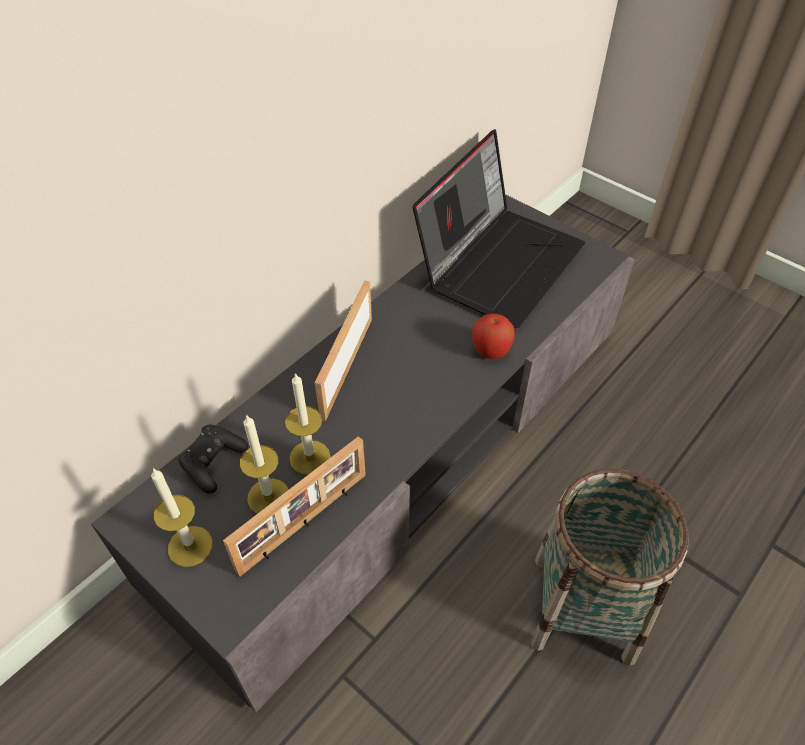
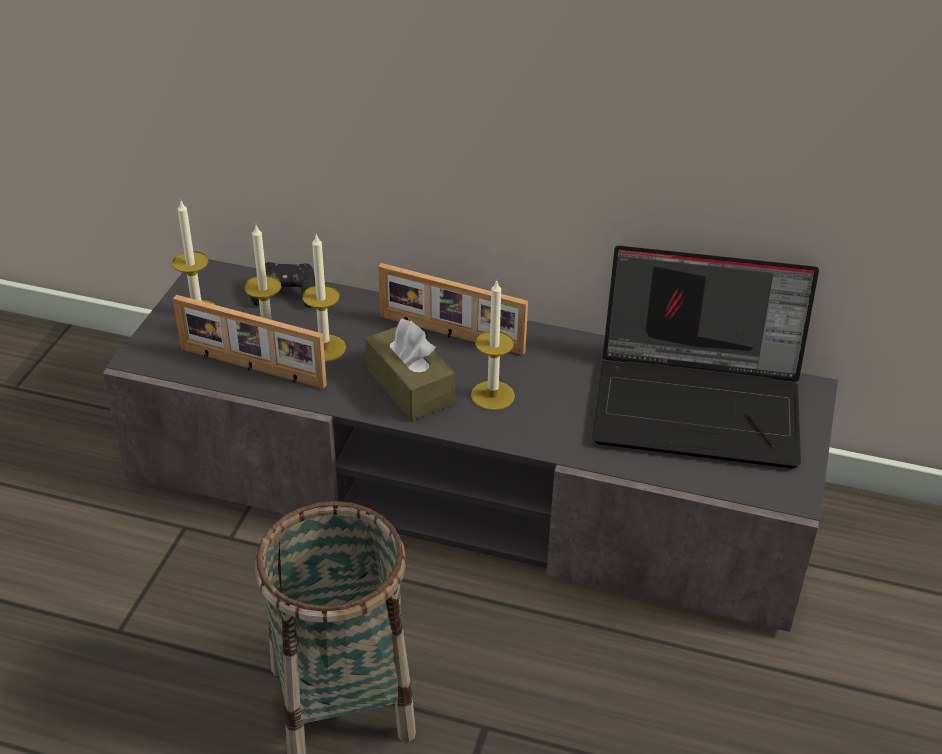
camera: 65 degrees right, 10 degrees down
(345, 366) = (450, 335): picture frame -> picture frame turned 150 degrees counterclockwise
(395, 414) = (410, 386): none -> brown tissue box
(433, 366) = (492, 395): none -> candle
(491, 350) = (547, 432): apple -> none

